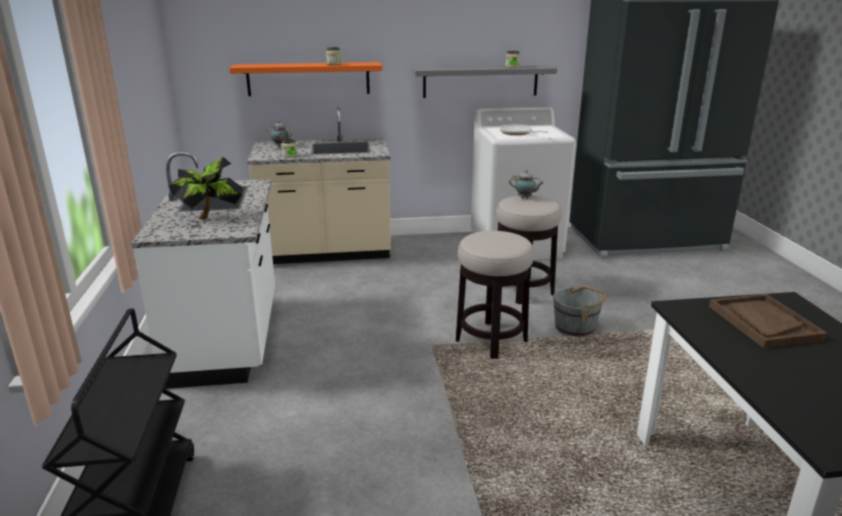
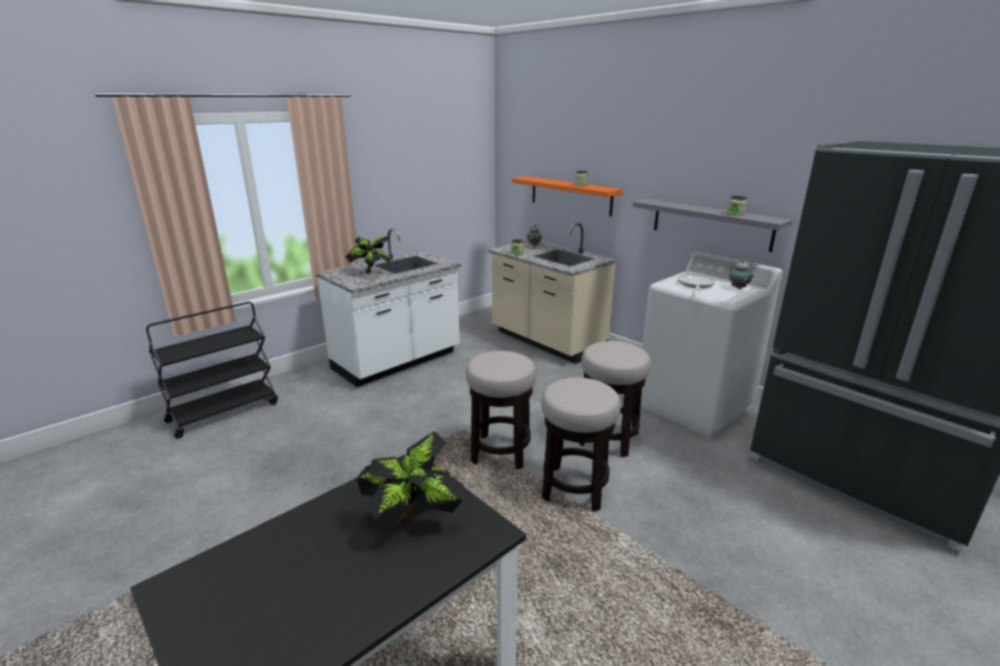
camera: 55 degrees right, 0 degrees up
(525, 198) = (623, 347): teapot -> teapot (738, 289)
(575, 328) = (574, 488): grey bucket -> stool
(763, 322) = (415, 520): brown tray -> potted plant

